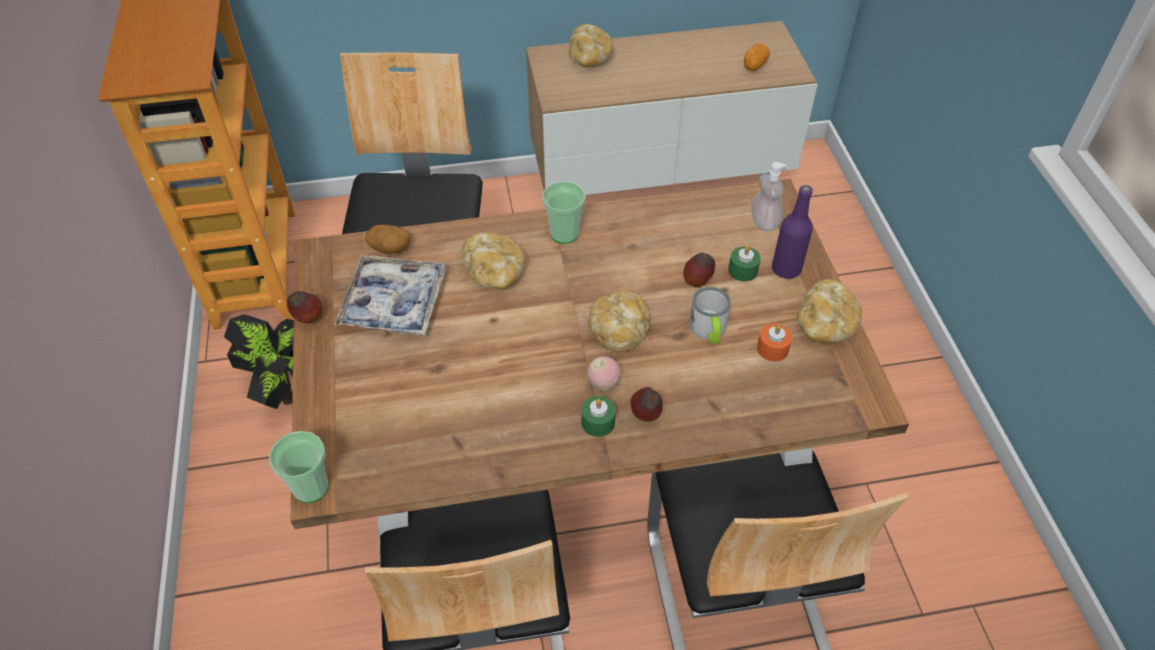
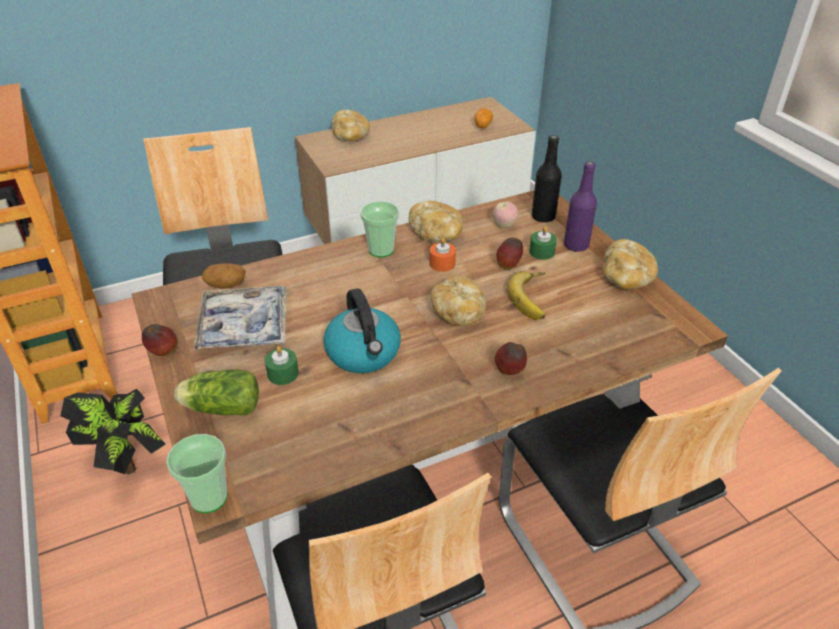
camera: 15 degrees left, 10 degrees down
(346, 393) = (220, 408): none -> lettuce
(495, 272) = (330, 287): bread -> bread (436, 233)
(503, 361) = (364, 353): none -> kettle
(598, 422) = (469, 385): green candle -> green candle (283, 373)
(603, 384) = (461, 355): apple -> apple (504, 225)
(709, 330) = (534, 298): mug -> banana
(764, 222) = (543, 217): soap dispenser -> black bottle
(772, 349) = (592, 302): orange candle -> orange candle (442, 263)

